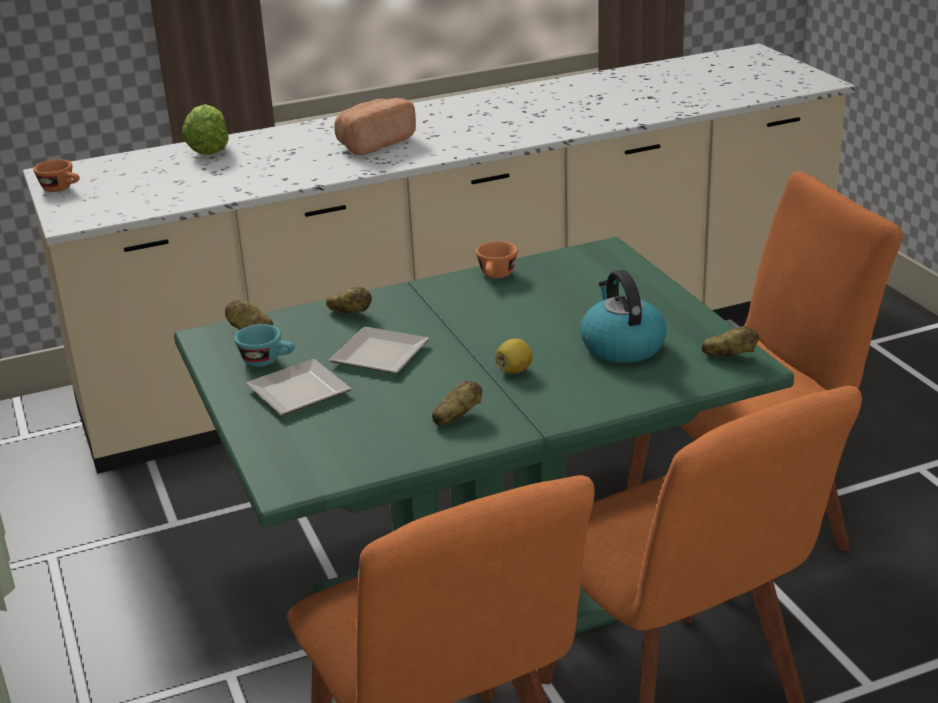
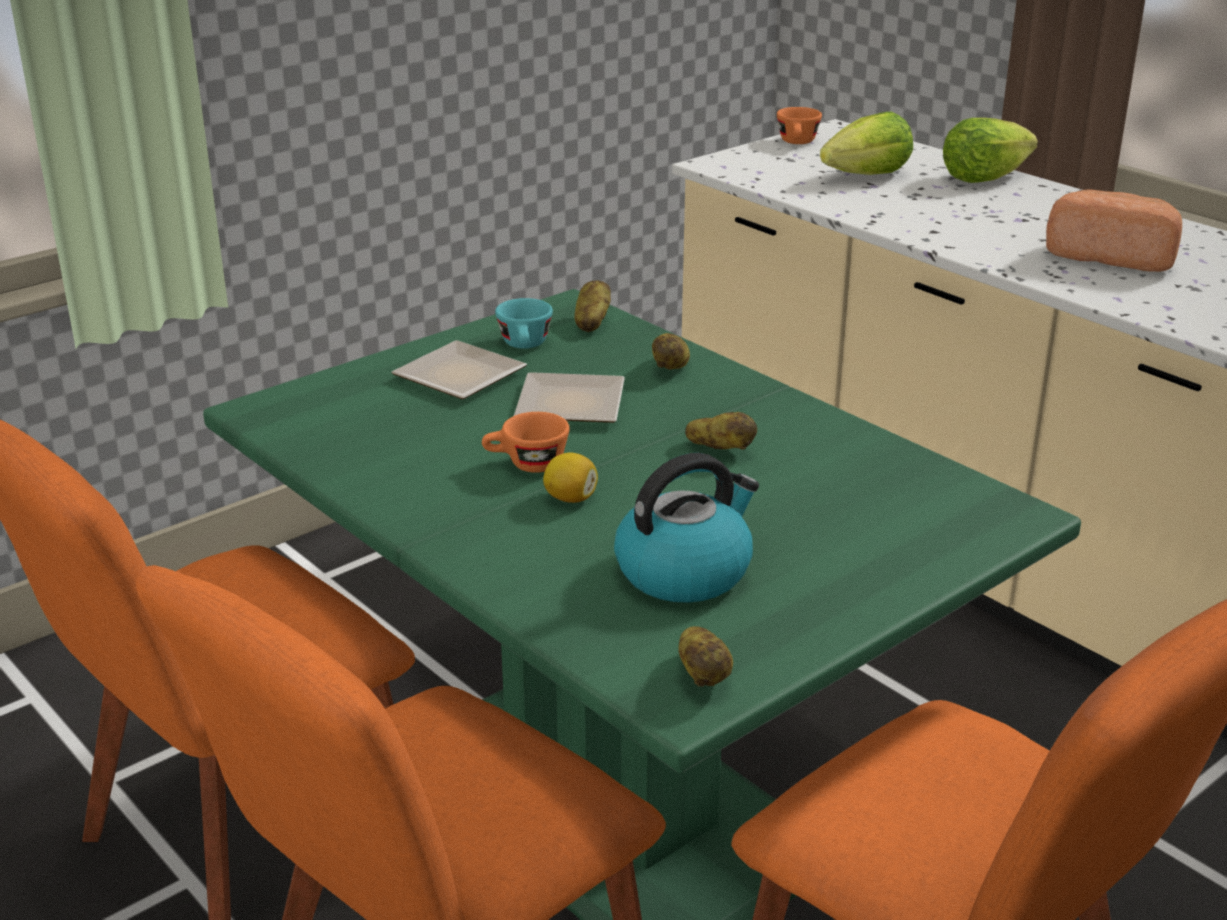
camera: 70 degrees right, 0 degrees up
(161, 179) = (868, 176): none -> lettuce
(457, 417) = (432, 479): potato -> potato (721, 449)
(496, 276) = (847, 441): orange cup -> orange cup (526, 465)

